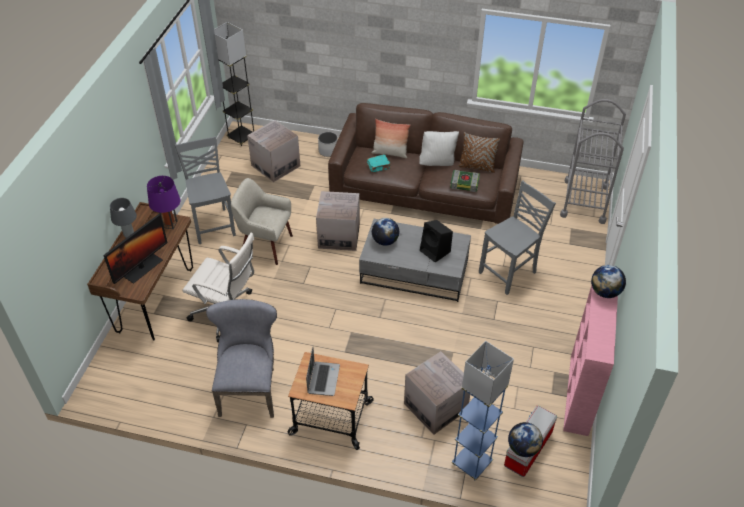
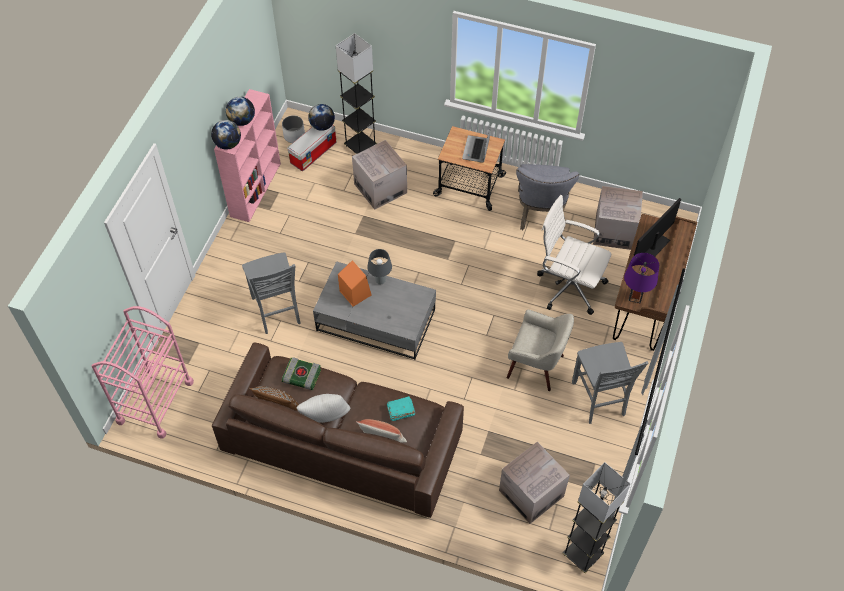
camera: 175 degrees left, 10 degrees up
(129, 235) = (673, 275): grey table lamp -> grey table lamp (380, 281)
(328, 151) = (460, 516): white planter -> white planter (294, 136)
(339, 236) = (453, 373): cardboard box -> cardboard box (614, 231)
(385, 241) = (406, 309): globe -> globe (242, 121)
(436, 251) = (354, 292): black speaker -> orange speaker
(472, 463) = (360, 146): blue floor lamp -> grey floor lamp
(509, 273) = (277, 311): grey chair -> grey chair turned 75 degrees counterclockwise
(584, 201) = (155, 402): grey cart -> pink cart

